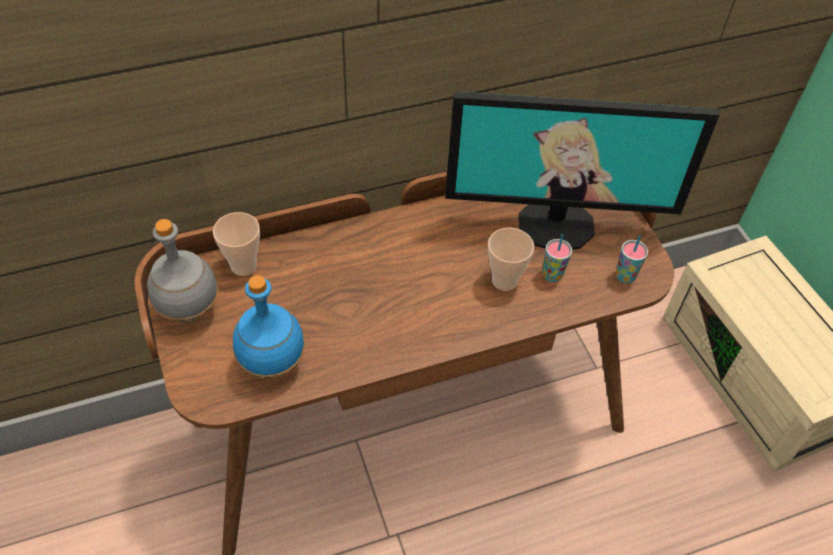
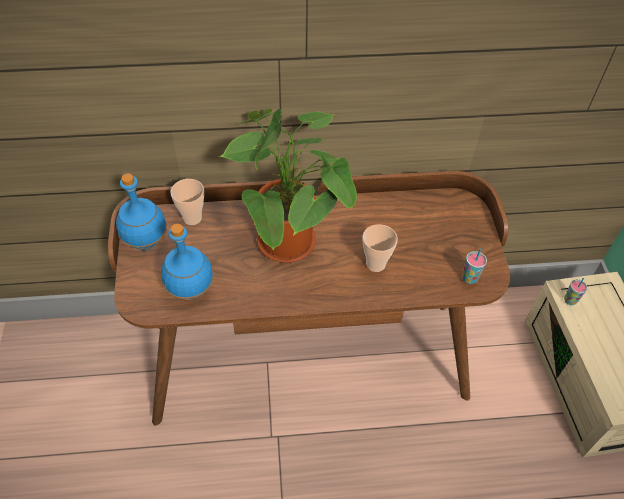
camera: 15 degrees right, 0 degrees up
(188, 310) = (145, 242): grey bottle -> blue bottle
(389, 279) = (291, 247): none -> potted plant
(552, 275) = (413, 267): cup -> cup (570, 300)
(556, 223) = (429, 229): monitor -> none

